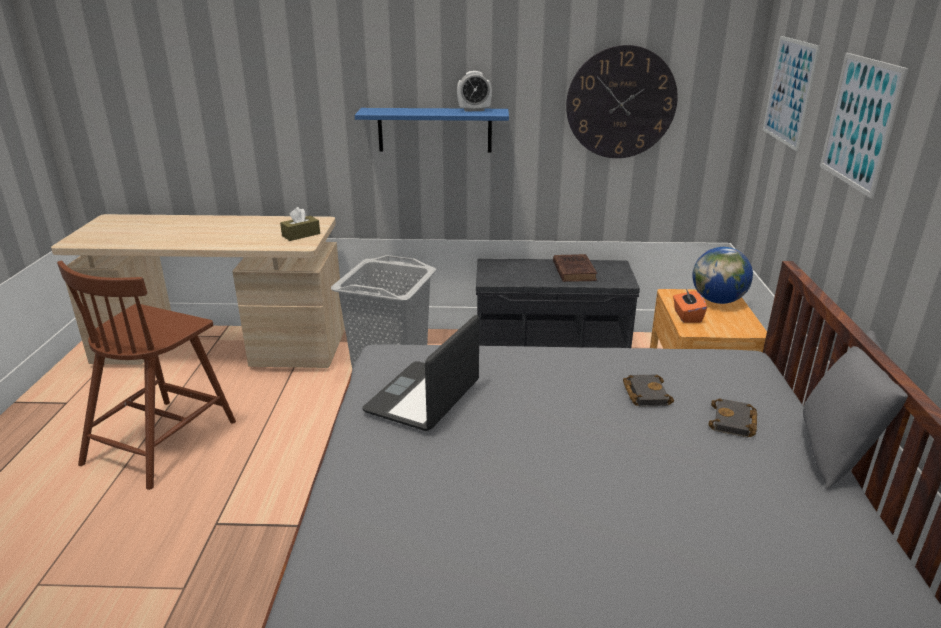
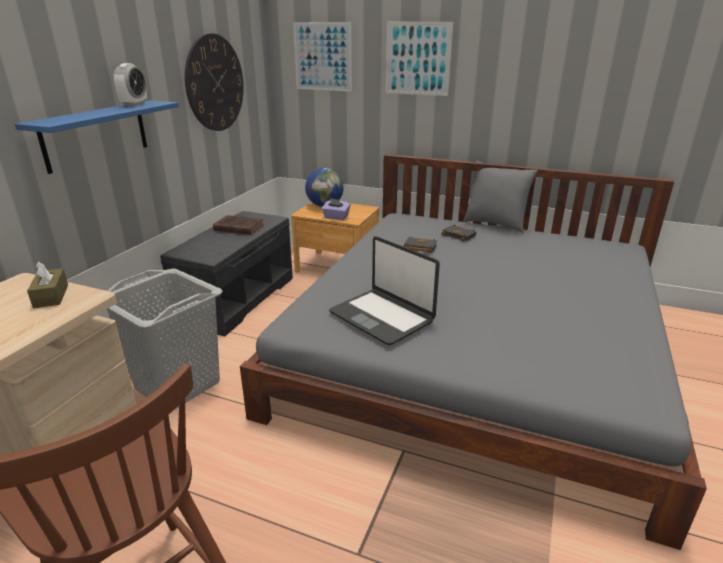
camera: 70 degrees left, 0 degrees up
(687, 316) = (336, 217): orange tissue box -> purple tissue box

